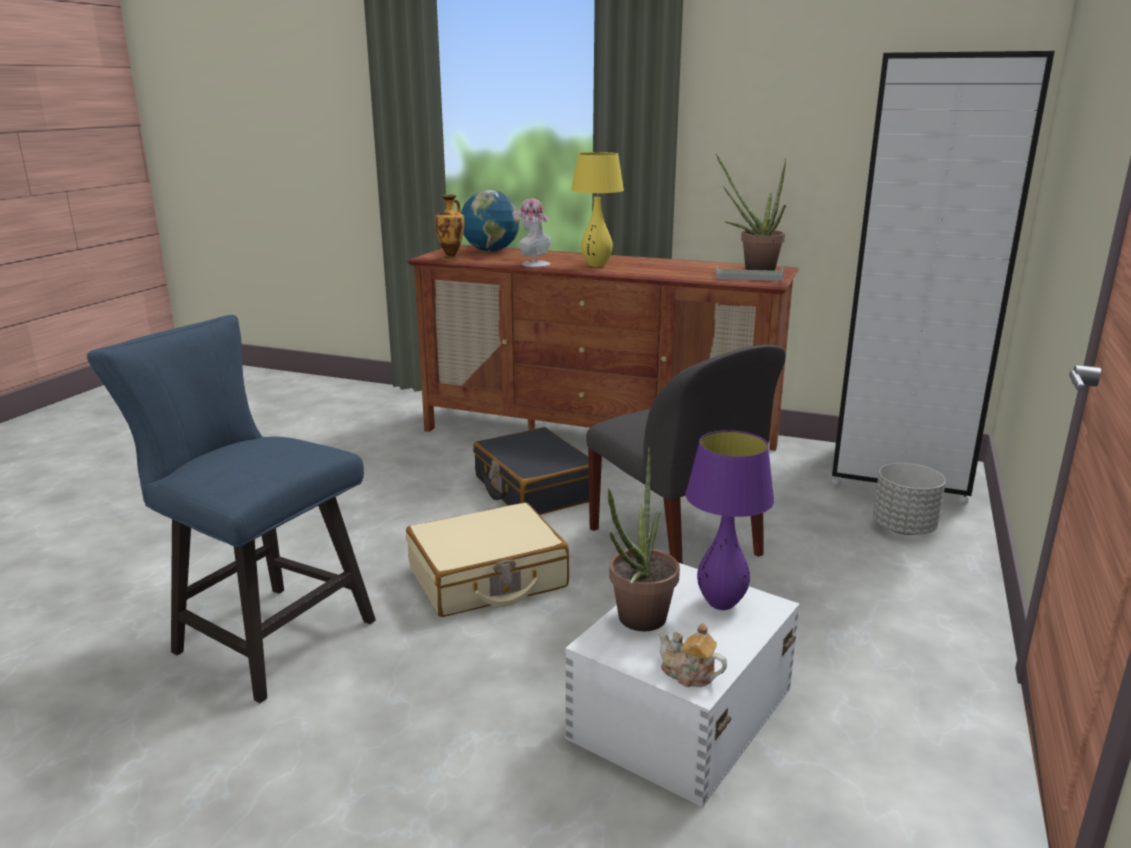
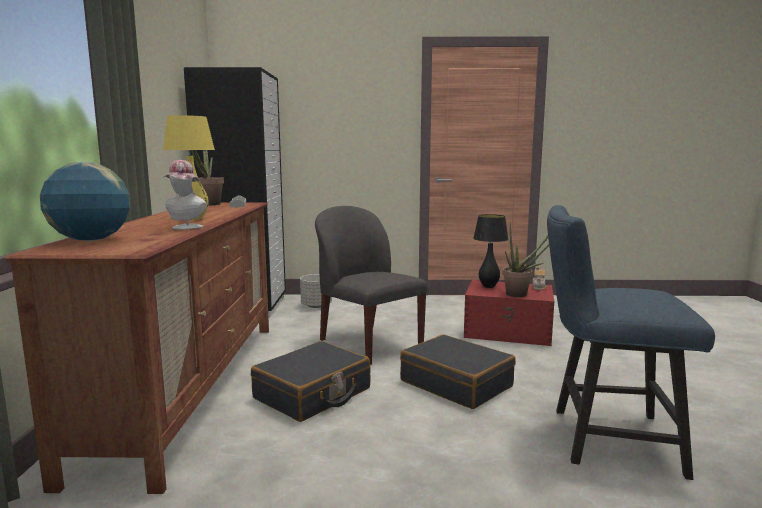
camera: 110 degrees left, 10 degrees down
(263, 634) = (604, 439): blue chair -> blue chair turned 90 degrees clockwise
(451, 258) = (146, 244): vase -> none
(487, 578) = (456, 383): beige suitcase -> black suitcase
(677, 544) = (368, 343): grey chair -> grey chair turned 75 degrees counterclockwise
(679, 713) = (508, 331): white storage box -> red storage box
(721, 603) = (488, 286): purple table lamp -> black table lamp

